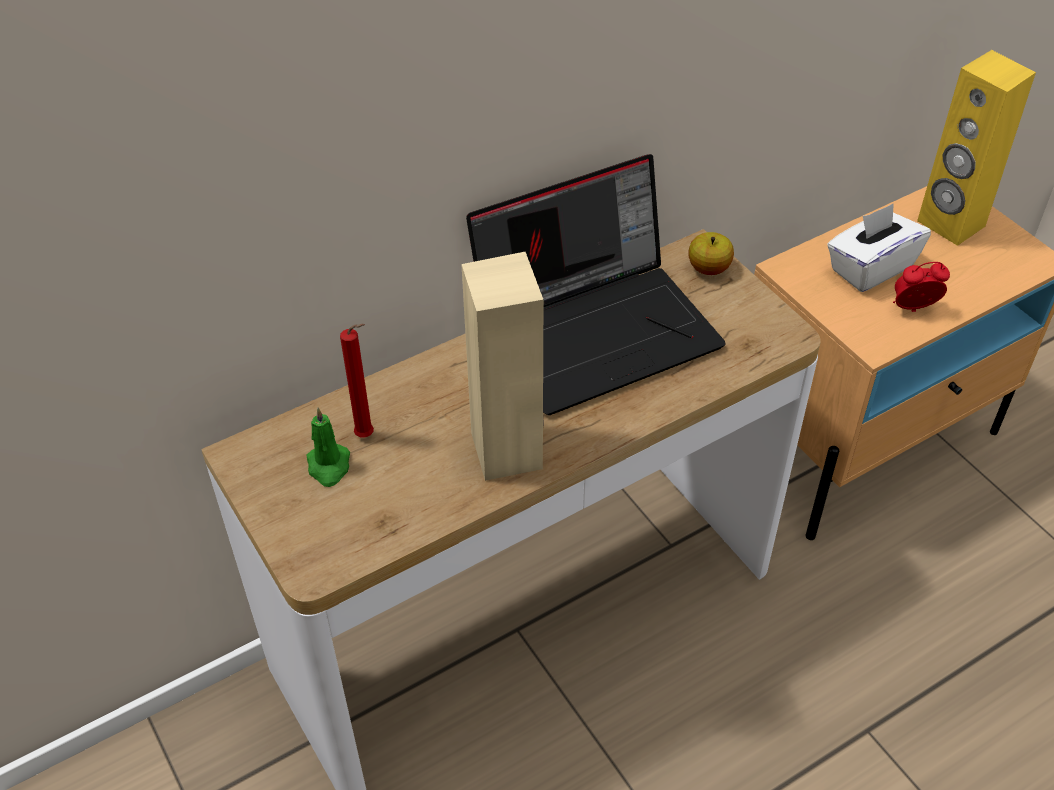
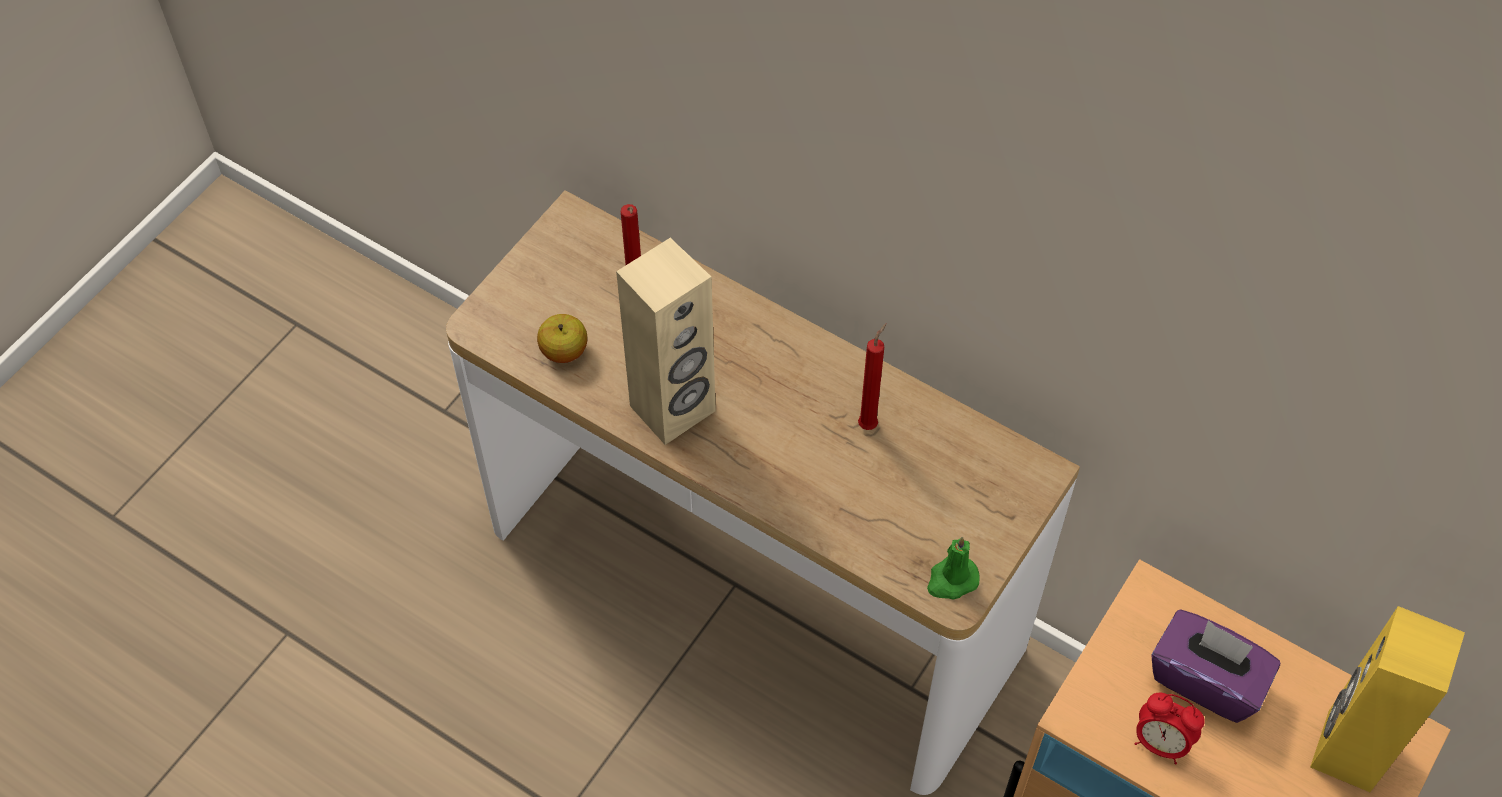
camera: 65 degrees right, 10 degrees up
(329, 466) = (589, 286): green candle -> green candle (951, 580)
(598, 328) = (869, 423): laptop -> red candle
(708, 268) = (1016, 491): apple -> apple (564, 351)
(870, 268) = (1206, 679): white tissue box -> purple tissue box
(913, 309) = (1160, 742): alarm clock -> alarm clock turned 150 degrees clockwise

